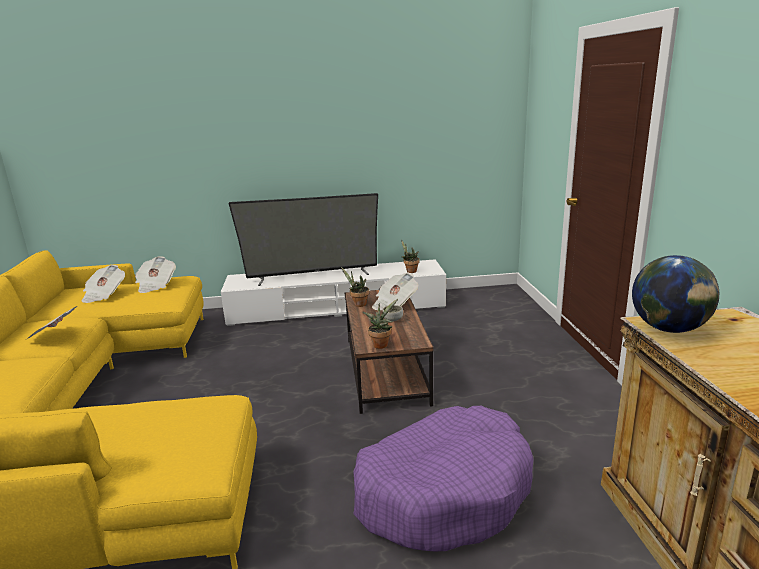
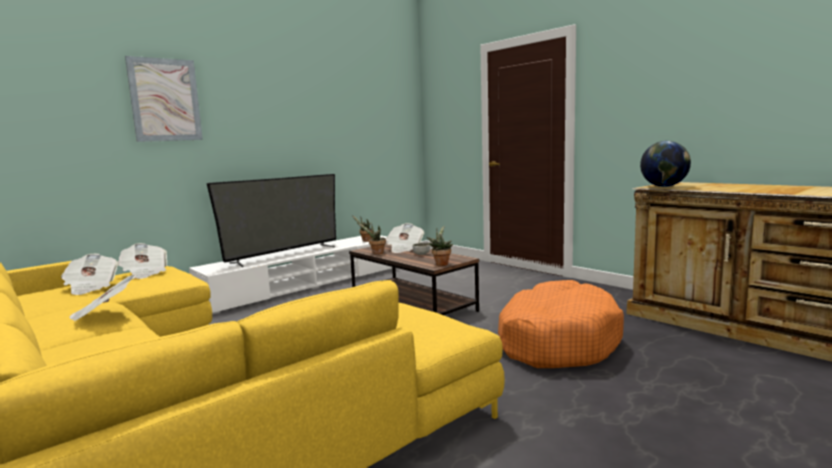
camera: 35 degrees left, 10 degrees down
(203, 116) = (165, 100): none -> picture
(443, 491) = (556, 341): purple dog bed -> orange dog bed

